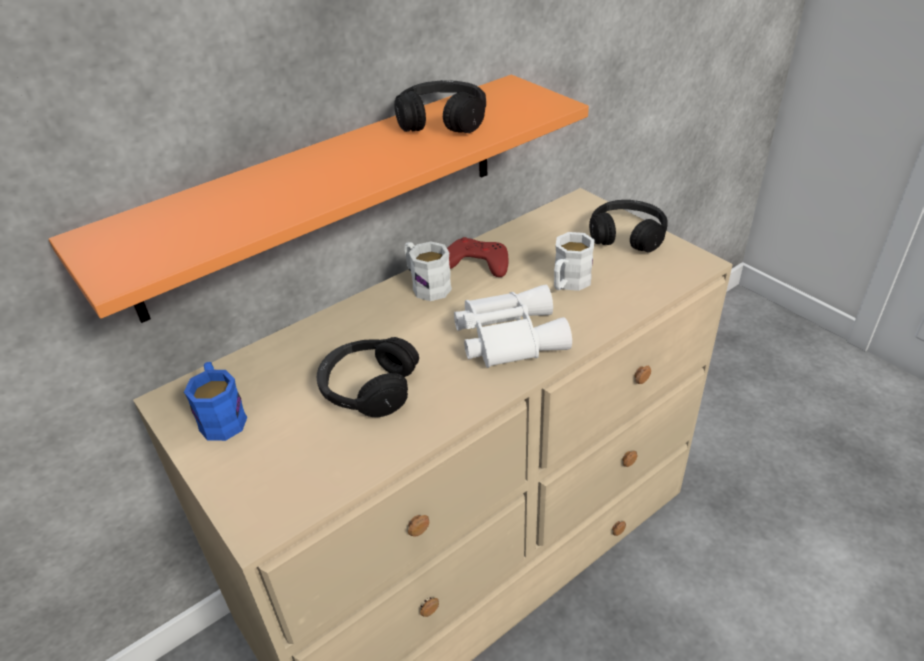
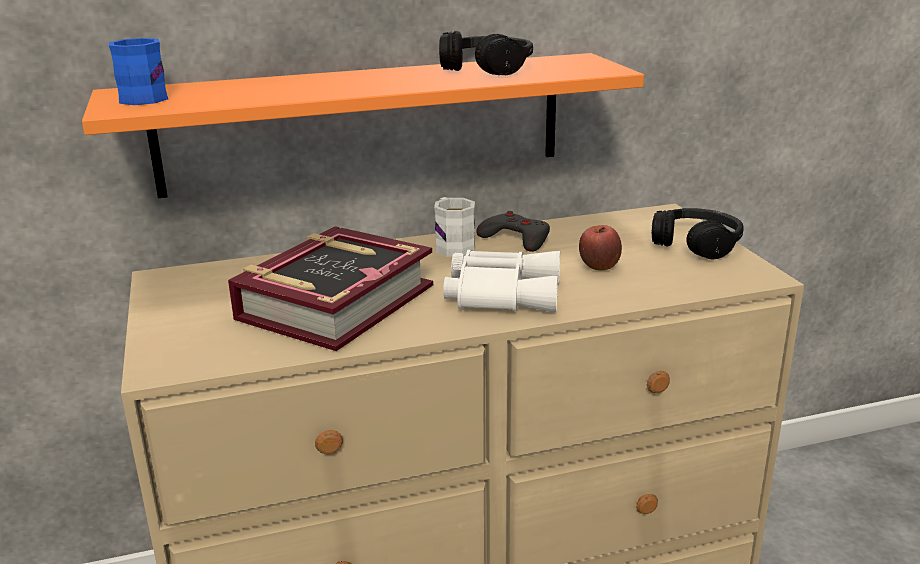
camera: 20 degrees right, 15 degrees down
(222, 416) = (192, 295): blue mug -> blue mug (147, 96)
(368, 388) = (335, 302): black headphones -> book
(477, 263) = (516, 238): red game controller -> grey game controller
(568, 283) = (599, 268): white mug -> apple

